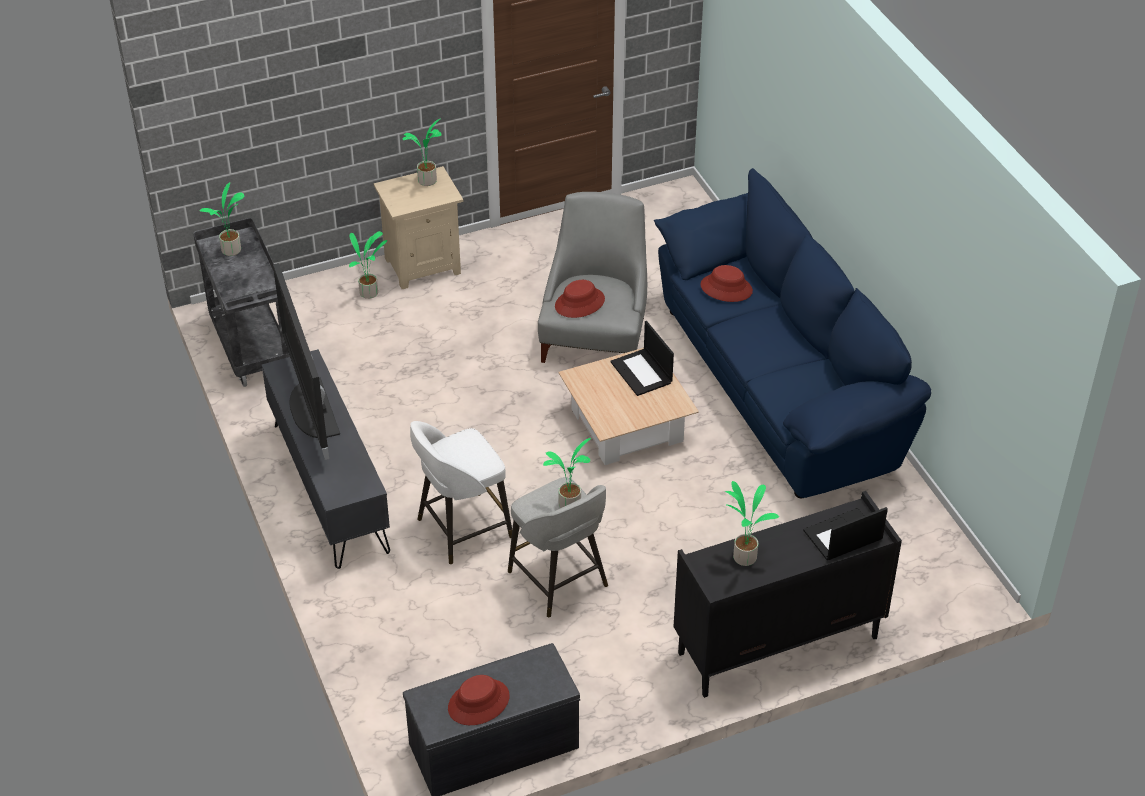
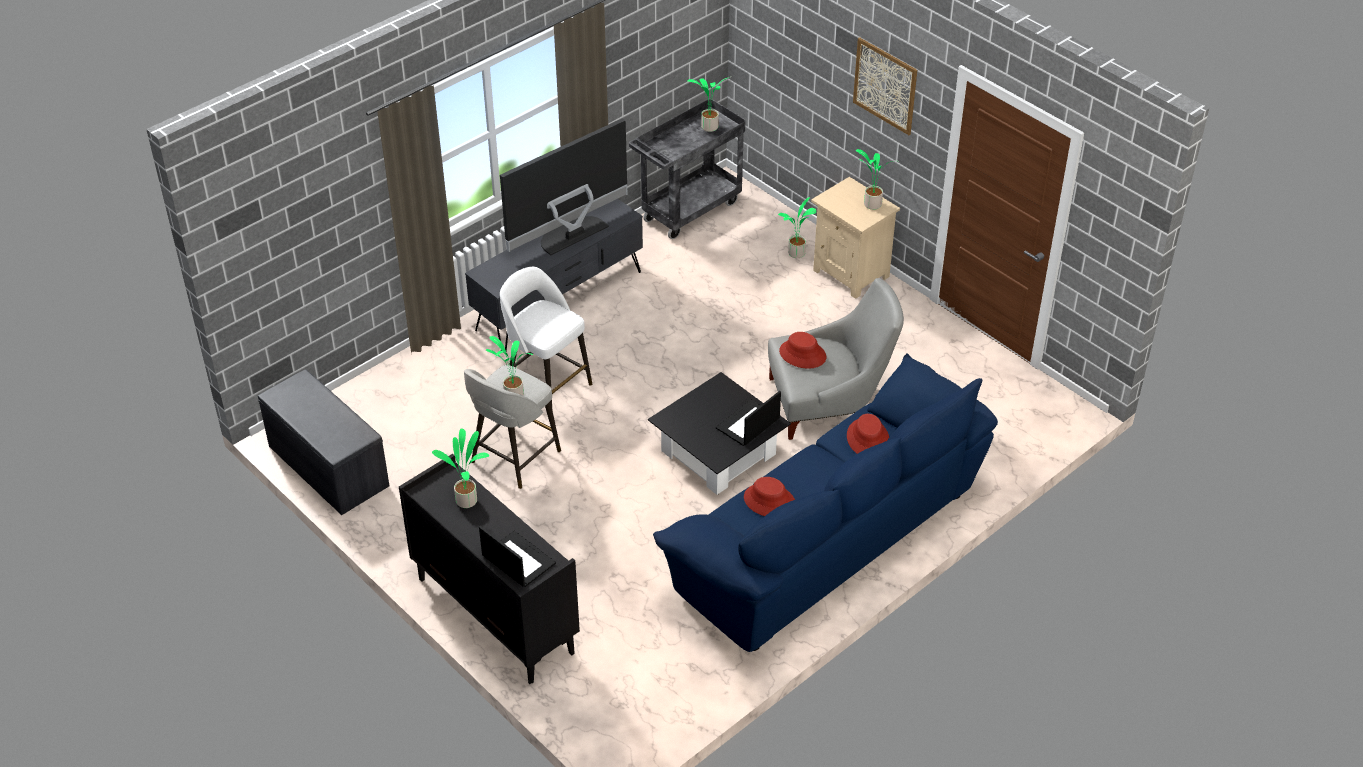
camera: 70 degrees right, 0 degrees up
(395, 61) = (885, 85): none -> picture
(479, 703) = (305, 411): red hat -> red hat (769, 501)
(626, 425) = (718, 453): beige coffee table -> black coffee table

